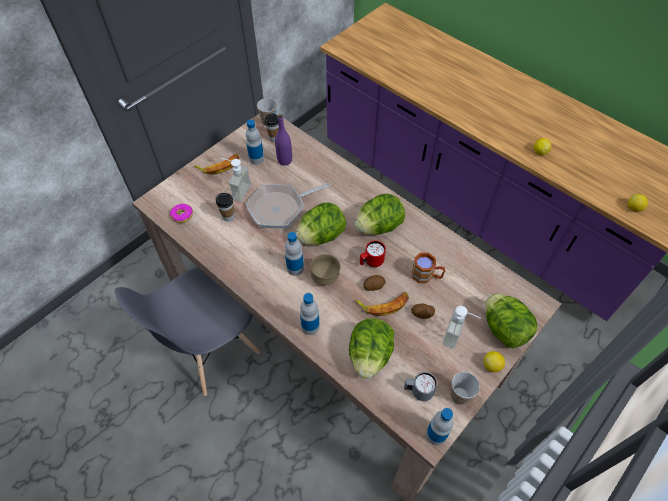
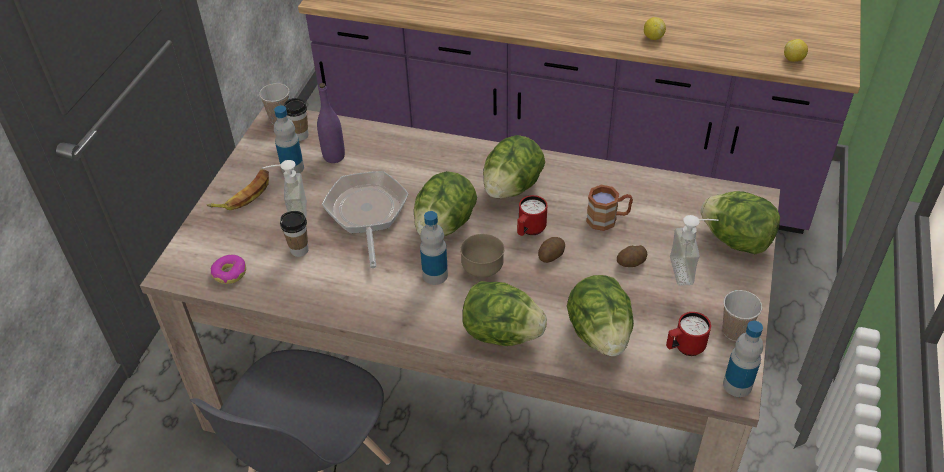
camera: 25 degrees left, 10 degrees down
(280, 208) = (367, 214): frying pan -> frying pan turned 135 degrees clockwise
(310, 326) = (501, 333): bottle -> lettuce
(383, 304) = (577, 271): banana -> none
(418, 391) = (684, 348): grey mug -> red mug
(492, 365) = (749, 284): lemon -> none

